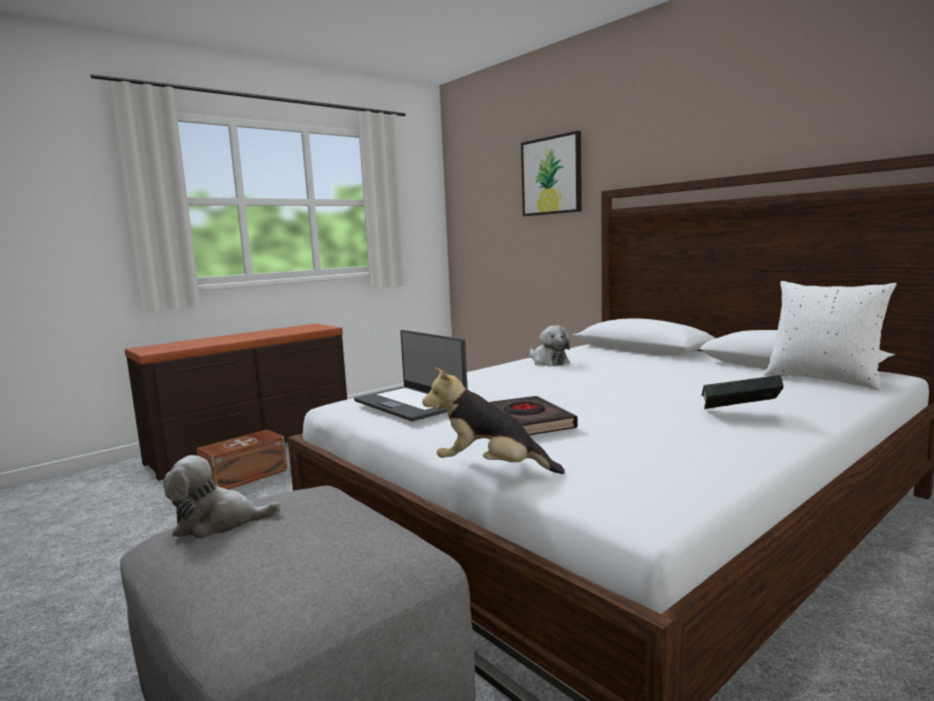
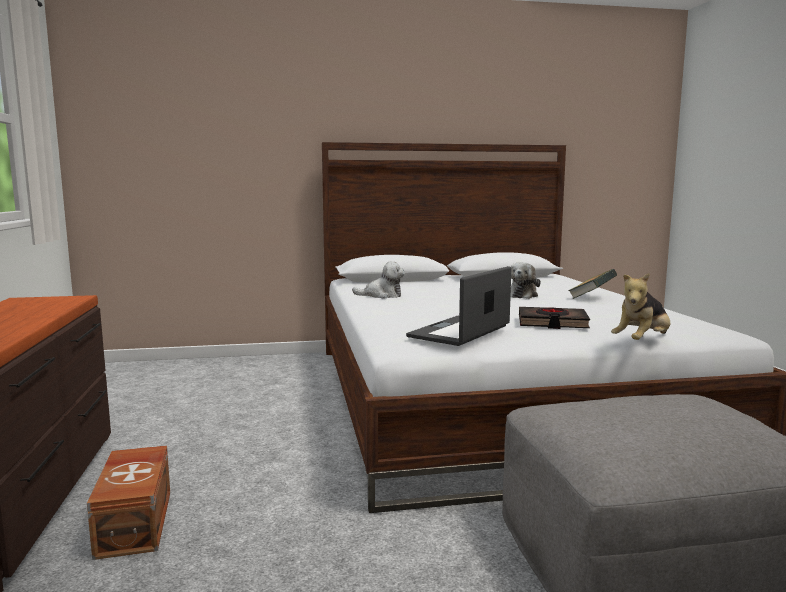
camera: 60 degrees left, 0 degrees up
(218, 523) = (618, 436): plush toy -> plush toy (522, 295)
(410, 403) = (461, 332): laptop -> laptop turned 135 degrees clockwise
(551, 176) = (248, 119): picture -> none
(823, 379) = (541, 279): white pillow -> none

